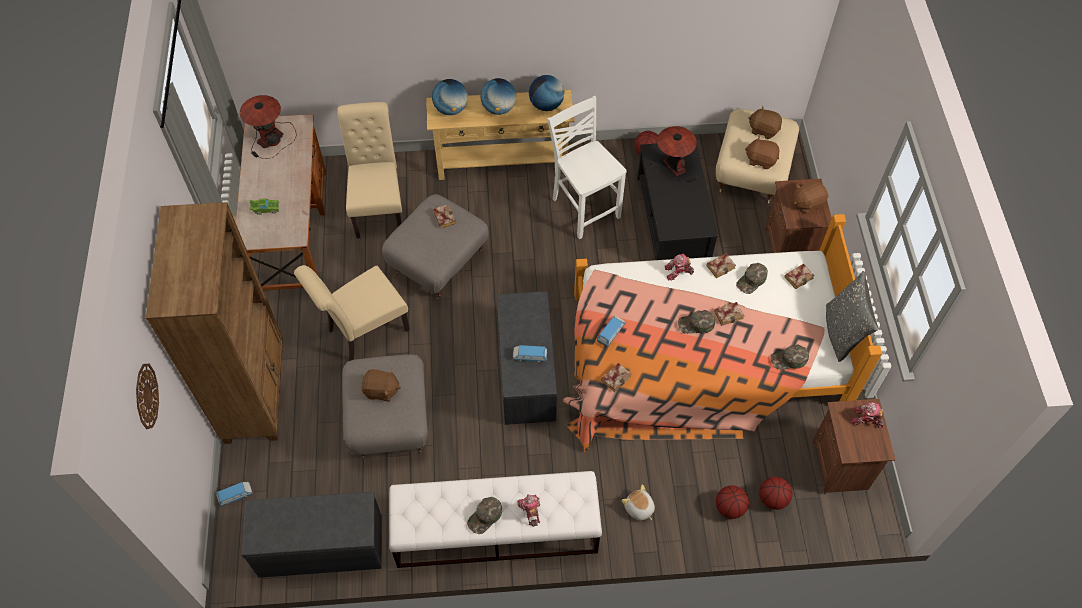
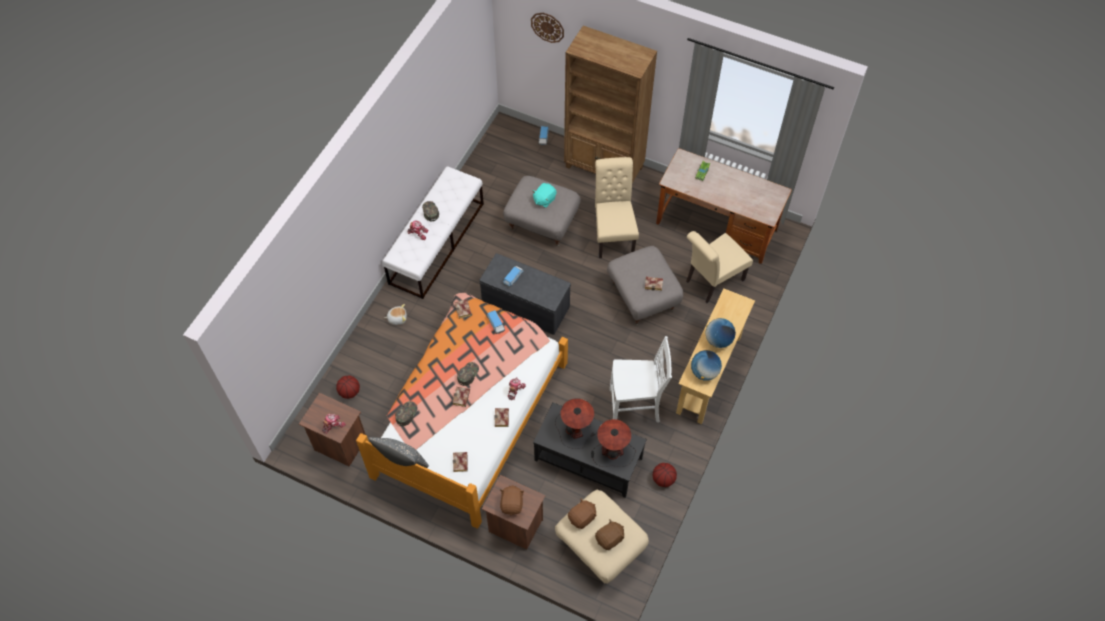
camera: 120 degrees right, 0 degrees up
(271, 138) = (764, 196): table lamp -> table lamp (574, 429)
(319, 547) = (486, 162): grey bench -> none
(378, 207) = (711, 282): beige chair -> beige chair turned 120 degrees clockwise
(381, 390) = (544, 199): brown plush toy -> turquoise plush toy
(451, 109) = (734, 310): globe -> none
(729, 507) = (362, 365): basketball -> none
(751, 280) = (478, 431): green cap -> none

